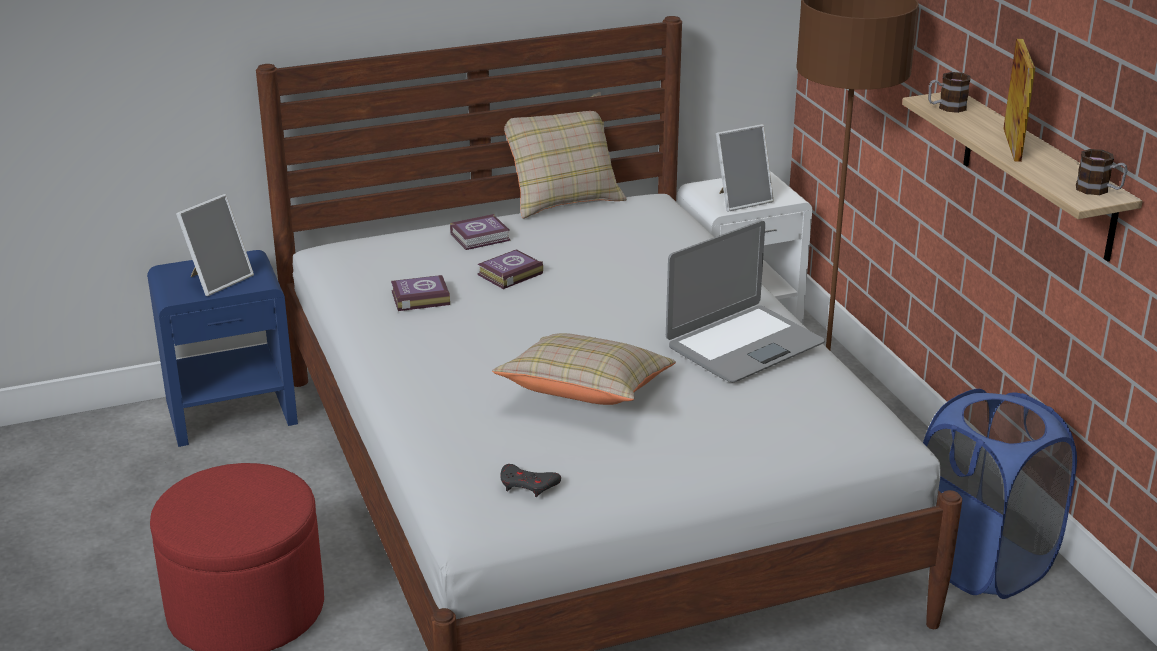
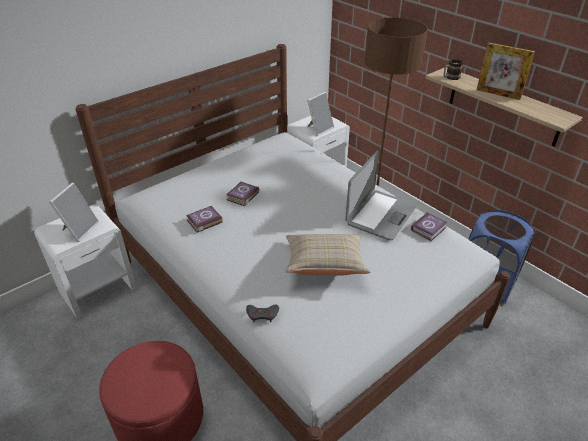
camera: 20 degrees left, 10 degrees up
(232, 412) = (98, 289): blue nightstand -> white nightstand
(482, 237) = (215, 176): book -> book (429, 229)
(528, 485) = (331, 336): grey game controller -> grey game controller (262, 314)
(562, 199) = (241, 145): beige pillow -> none
(1012, 144) = (498, 94): picture frame -> picture frame turned 135 degrees clockwise
(1099, 190) = (559, 114): mug -> none

